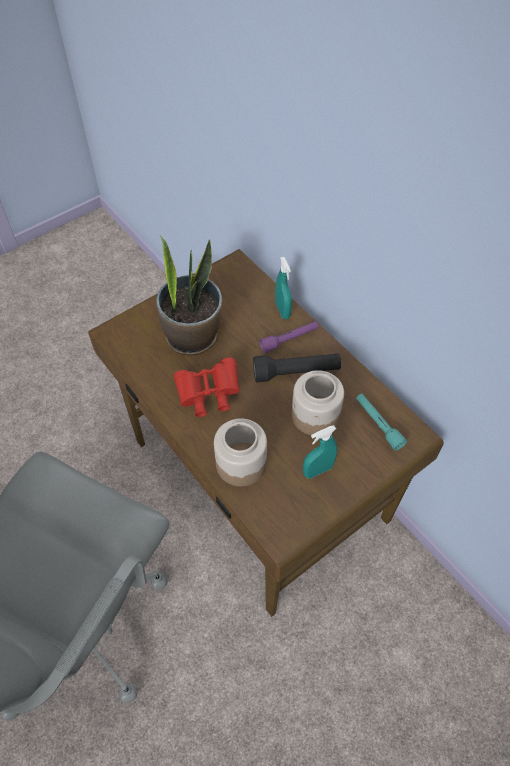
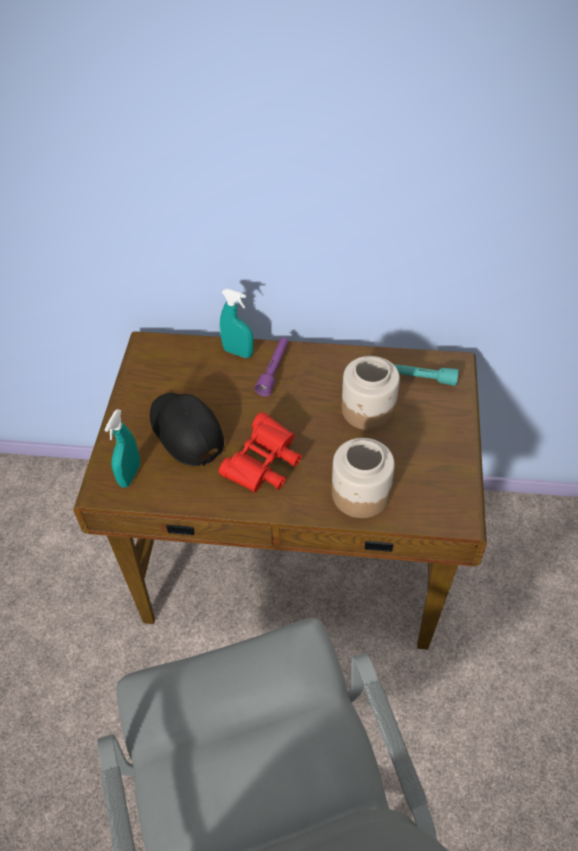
camera: 45 degrees left, 5 degrees down
(192, 336) = (186, 431): potted plant -> black cap
(296, 373) = (312, 390): black flashlight -> none
(317, 470) = (422, 447): turquoise spray bottle -> turquoise spray bottle (130, 475)

